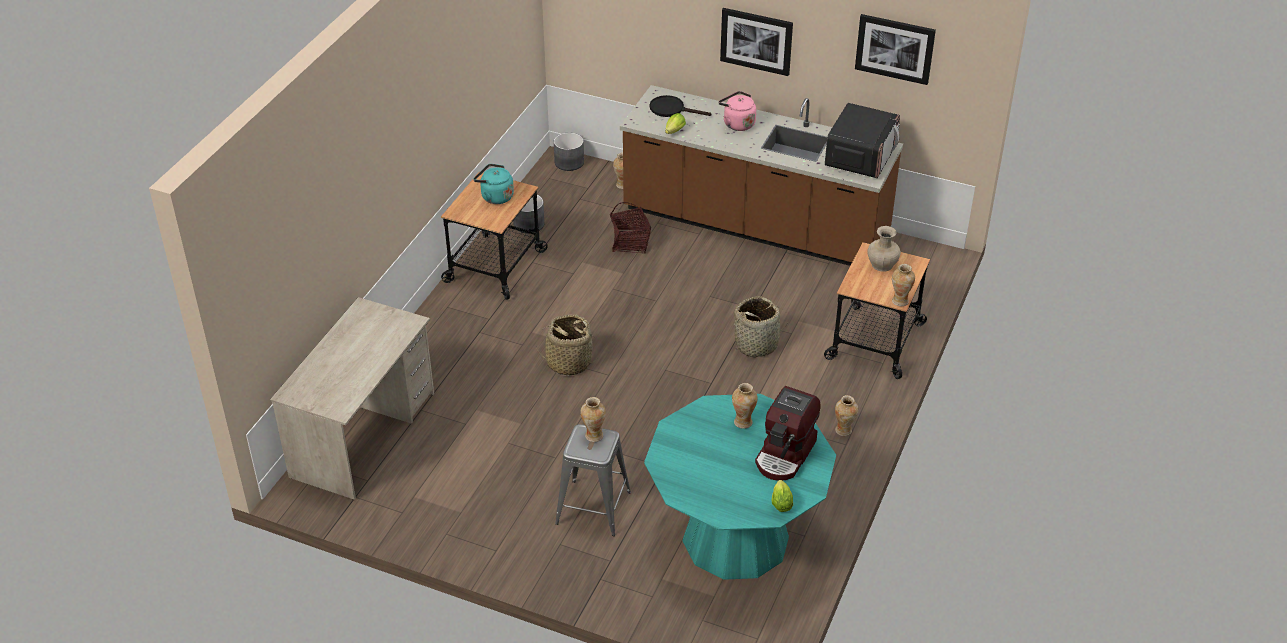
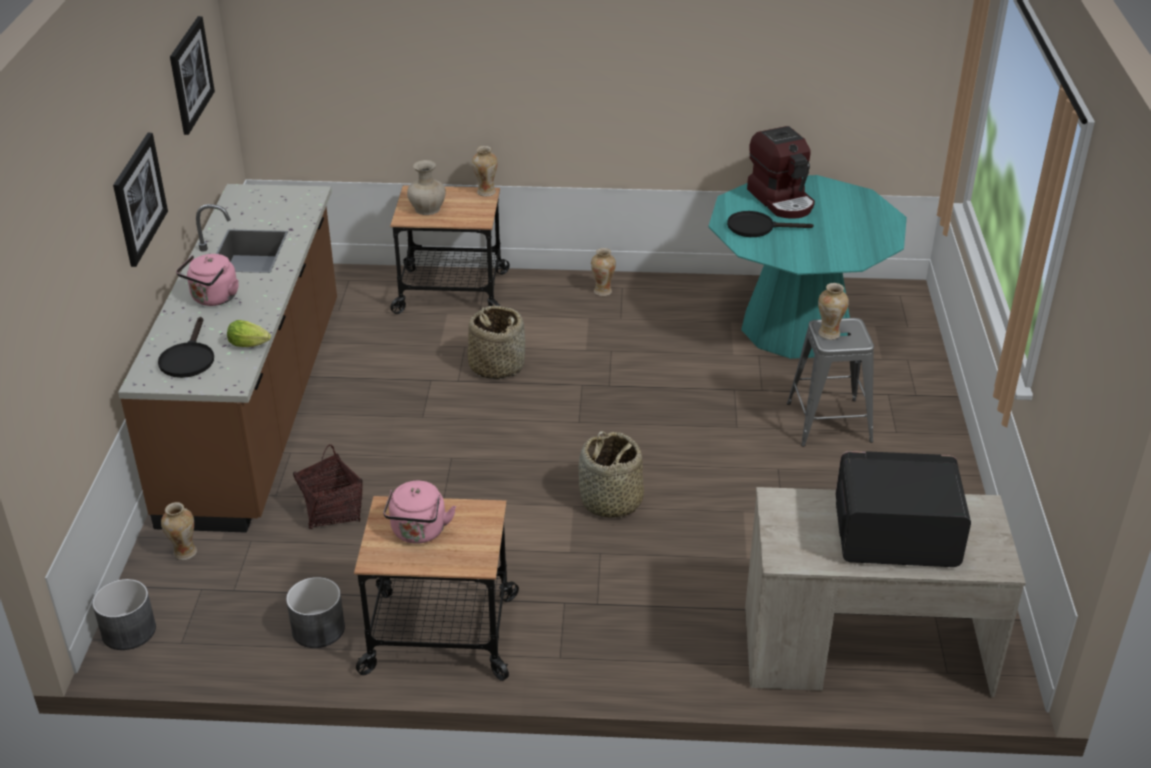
camera: 110 degrees left, 5 degrees down
(495, 196) = (418, 532): turquoise kettle -> pink kettle
(743, 422) = (757, 227): vase -> black frying pan
(781, 502) = (843, 193): lettuce -> none
(785, 454) = (782, 200): coffee machine -> coffee machine turned 60 degrees clockwise
(860, 157) = (267, 205): microwave -> microwave (894, 535)

